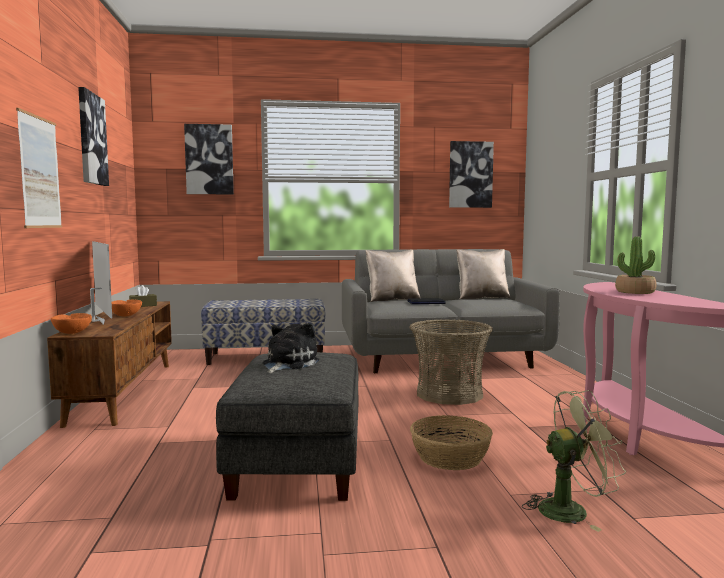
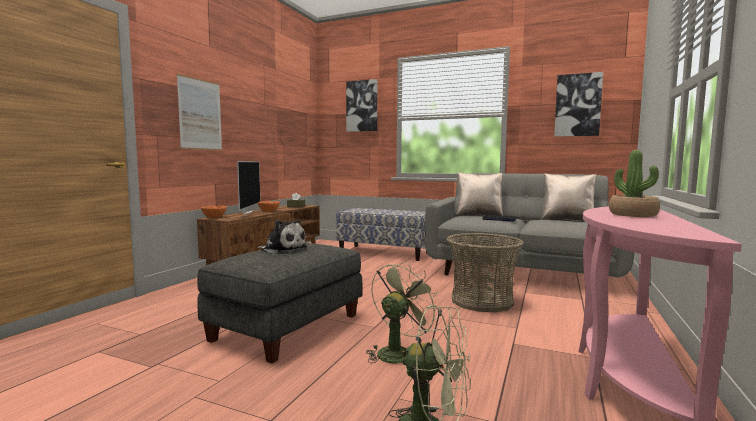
camera: 30 degrees right, 0 degrees up
(91, 139) = (263, 94): picture -> none
(288, 364) = (282, 249): plush toy -> plush toy turned 60 degrees clockwise
(450, 457) = (398, 352): basket -> green fan

